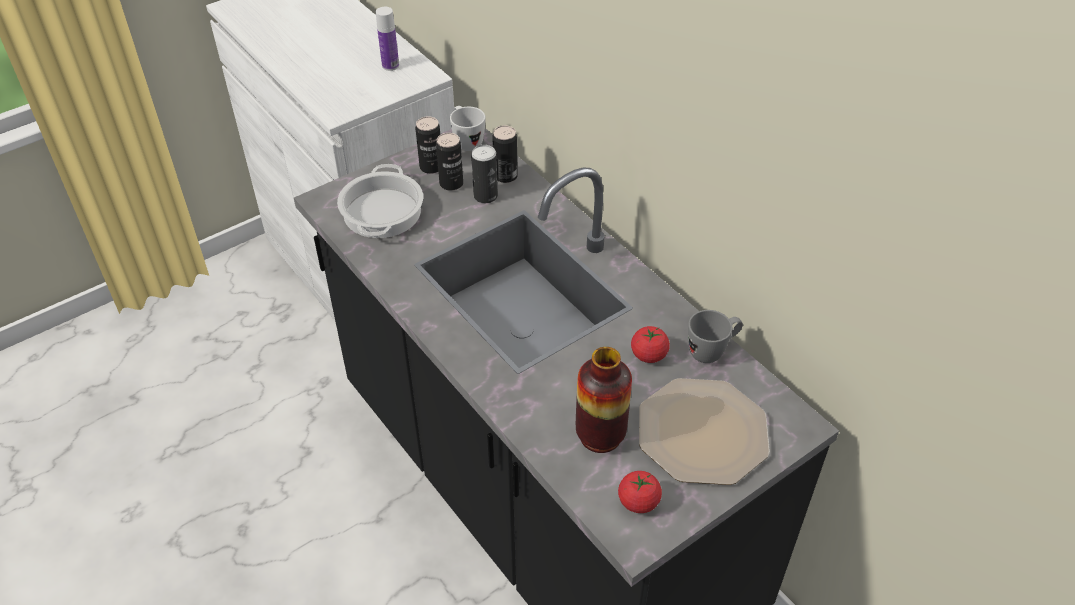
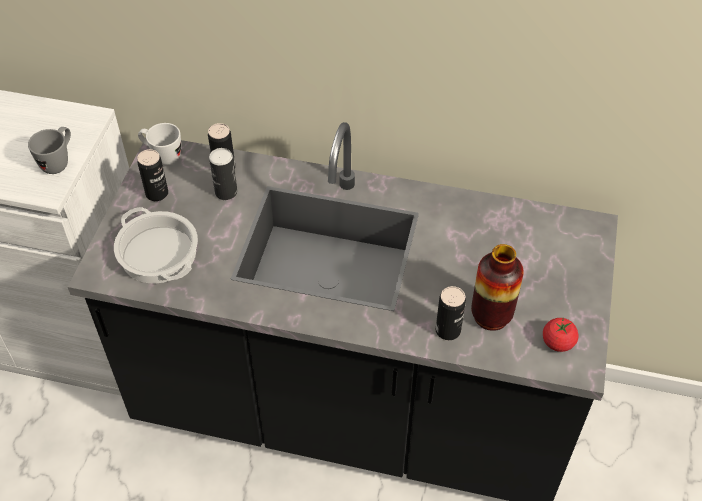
camera: 40 degrees left, 5 degrees up
(390, 66) = (47, 125): bottle -> none
(451, 183) = (188, 198): can -> can (448, 330)
(649, 355) = (463, 239): tomato -> none
(702, 433) = (548, 271): plate -> none
(712, 351) = (498, 211): grey mug -> grey mug (59, 162)

